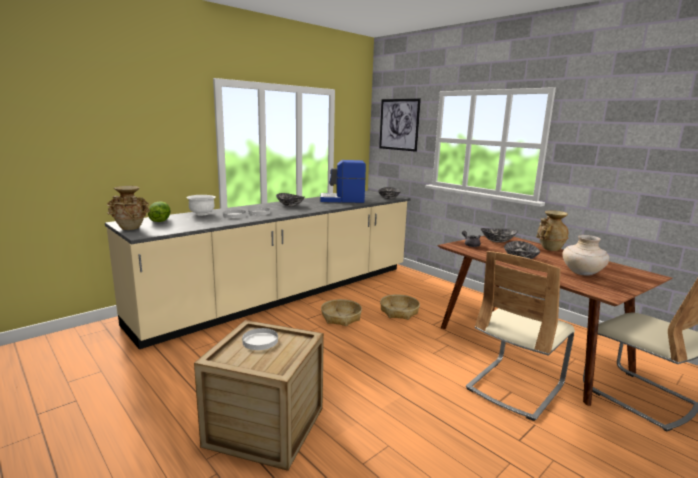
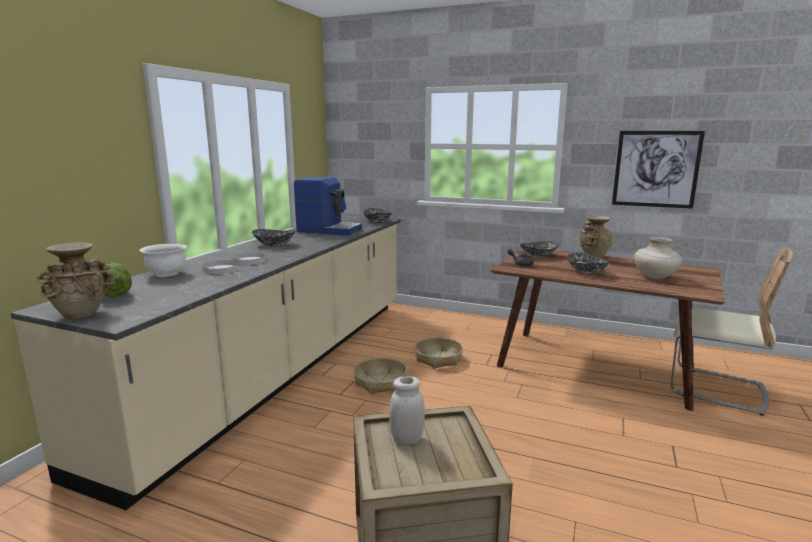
camera: 25 degrees left, 0 degrees up
(260, 341) = (406, 439): white plate -> white jar
(342, 200) = (329, 230): coffee machine -> coffee machine turned 135 degrees counterclockwise
(399, 124) = (370, 129): picture -> picture (656, 169)
(515, 387) = (621, 411): beige chair -> none

